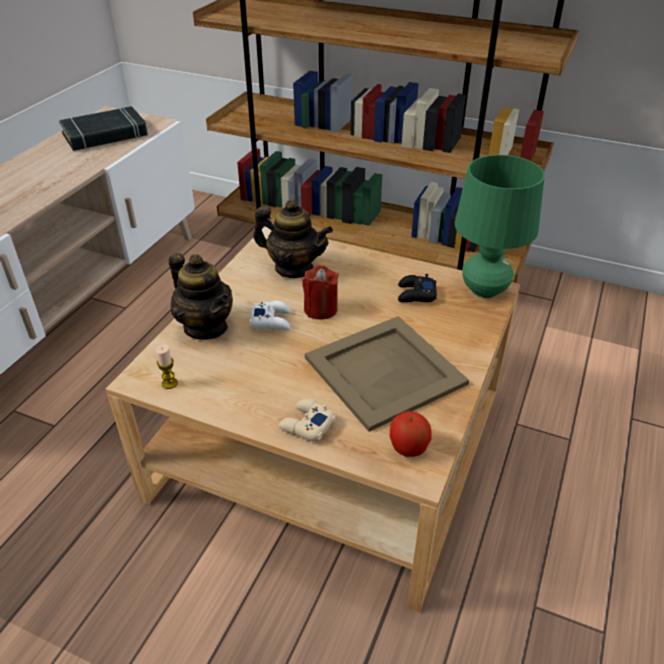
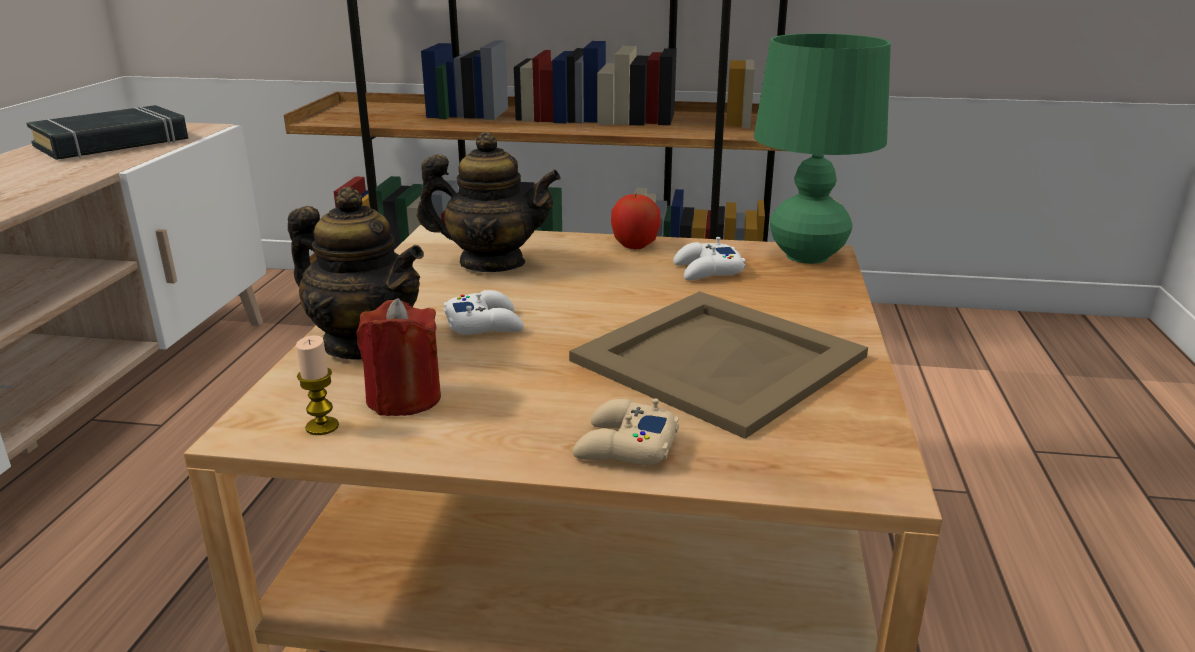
camera: 15 degrees left, 15 degrees down
(320, 309) = (563, 302): red candle -> red candle (404, 398)
(408, 448) = (831, 450): apple -> apple (635, 245)
(416, 294) = (707, 270): black game controller -> white game controller

